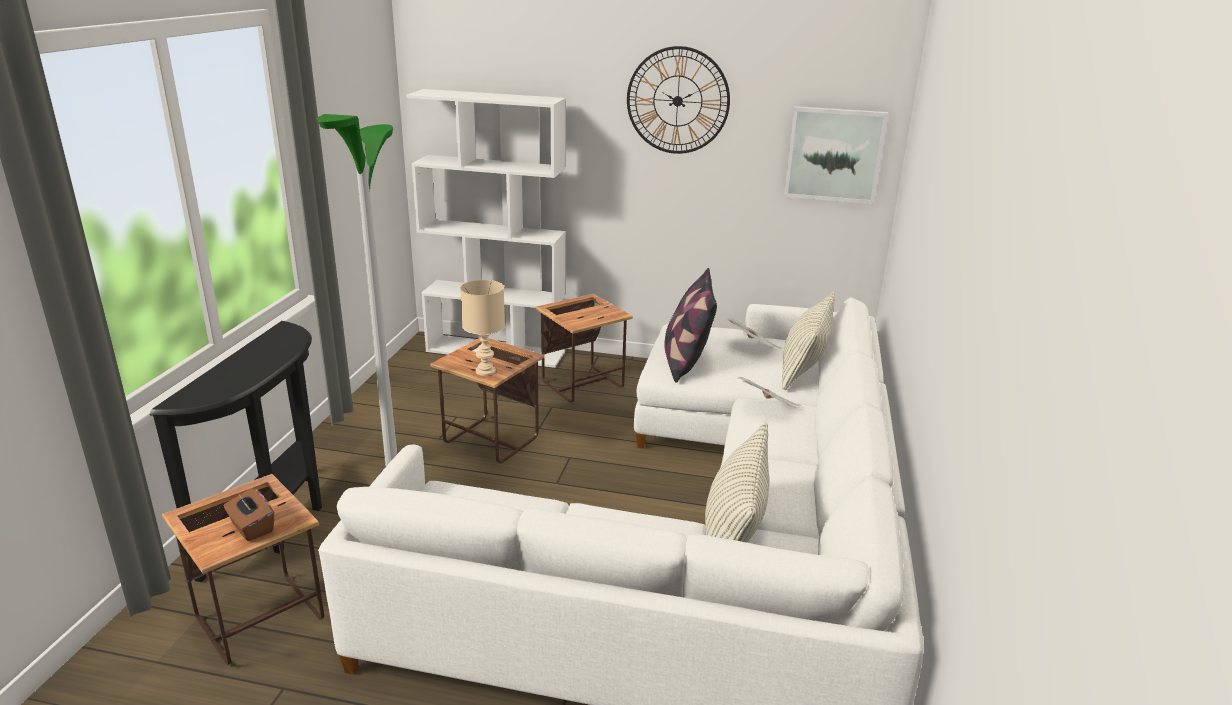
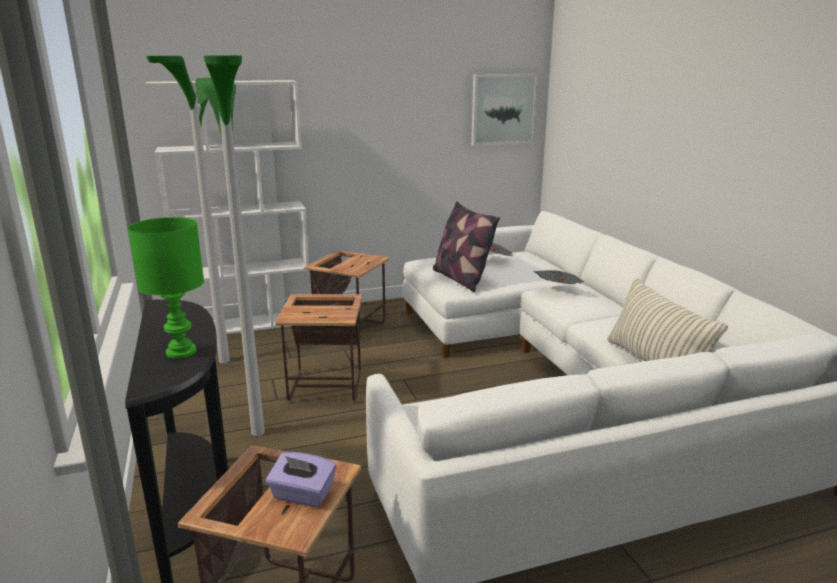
camera: 30 degrees left, 5 degrees down
(235, 379) = (182, 352): none -> green table lamp
(251, 527) = (302, 495): brown tissue box -> purple tissue box
(437, 385) = (224, 361): none -> floor lamp
(485, 371) = (333, 316): beige table lamp -> none
(677, 101) = (385, 76): wall clock -> none
(804, 367) = (541, 263): pillow -> none

